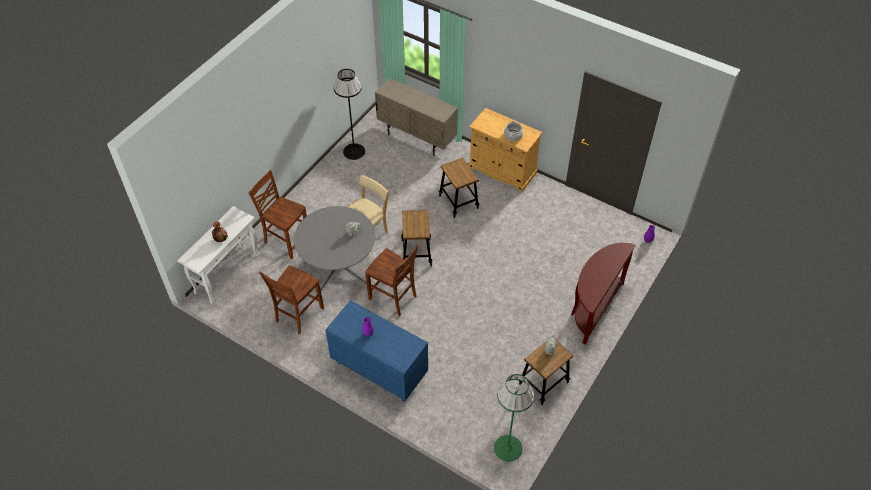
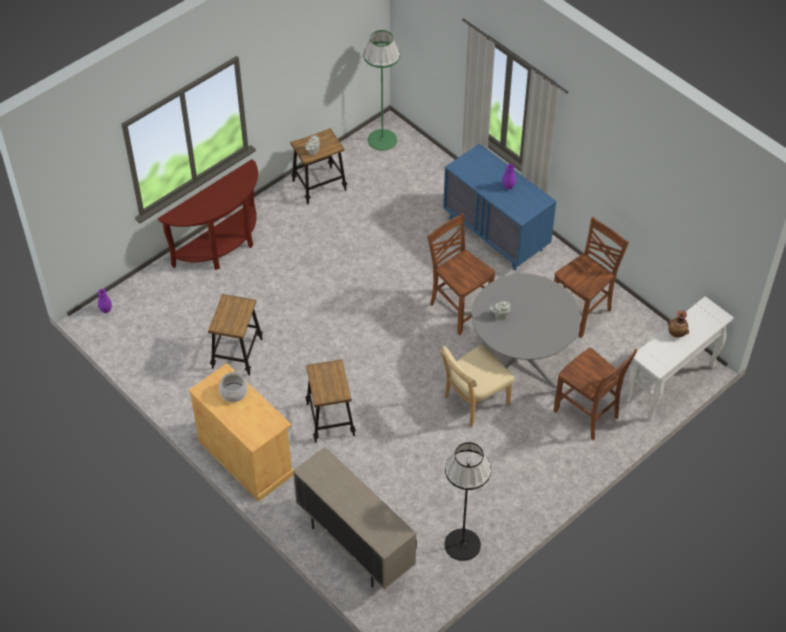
camera: 165 degrees left, 0 degrees up
(416, 253) = (413, 359): stool -> stool (237, 353)

